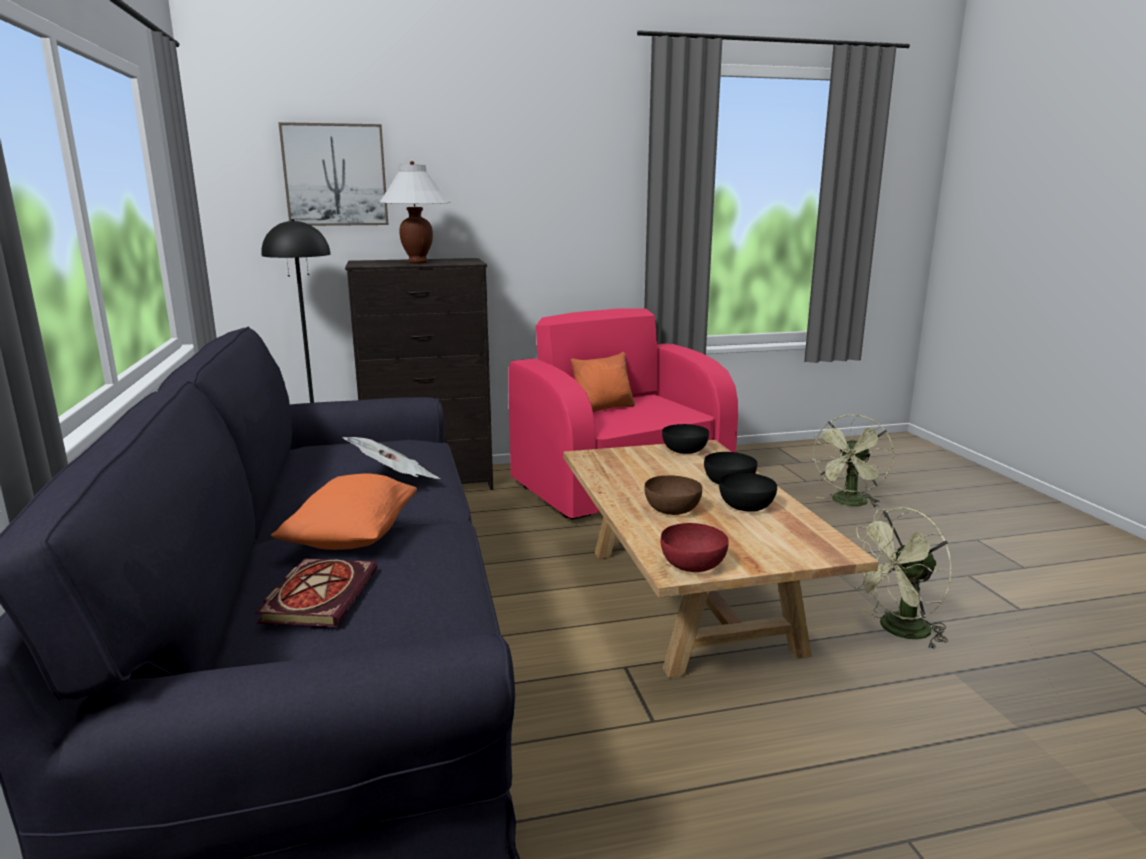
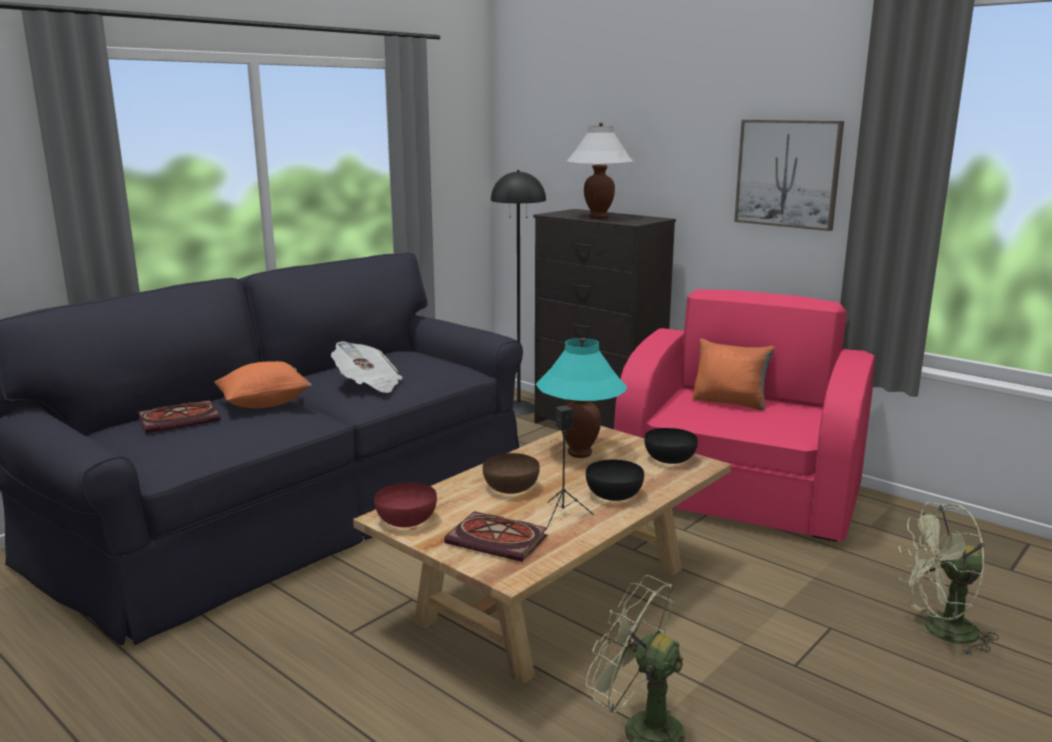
camera: 55 degrees right, 0 degrees up
(335, 175) = (577, 132): picture -> picture (788, 173)
(633, 470) = (579, 453): none -> turquoise table lamp
(745, 506) = (563, 514): black bowl -> black speaker
(772, 539) = (499, 540): none -> book

